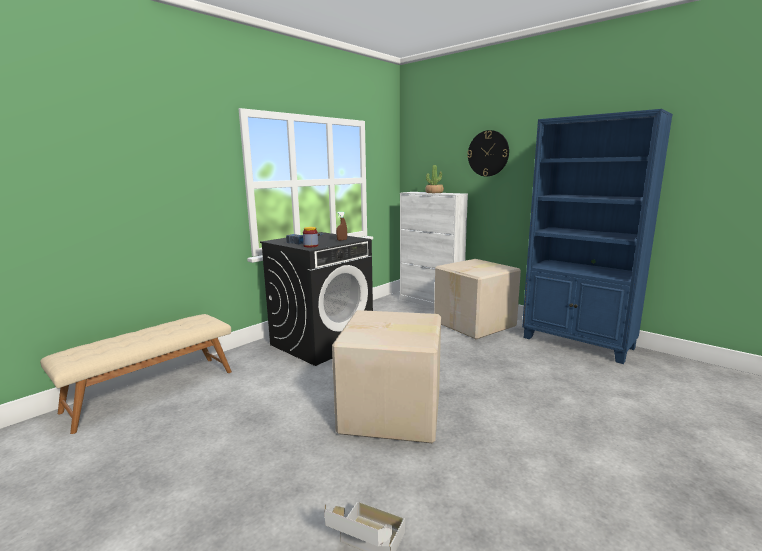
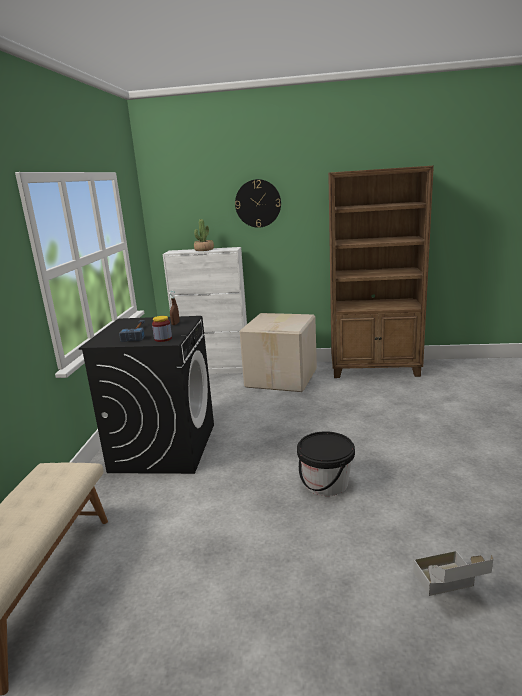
camera: 35 degrees left, 5 degrees up
(392, 413) = (326, 483): cardboard box -> black bucket
(578, 343) = (375, 369): blue bookcase -> brown bookcase

